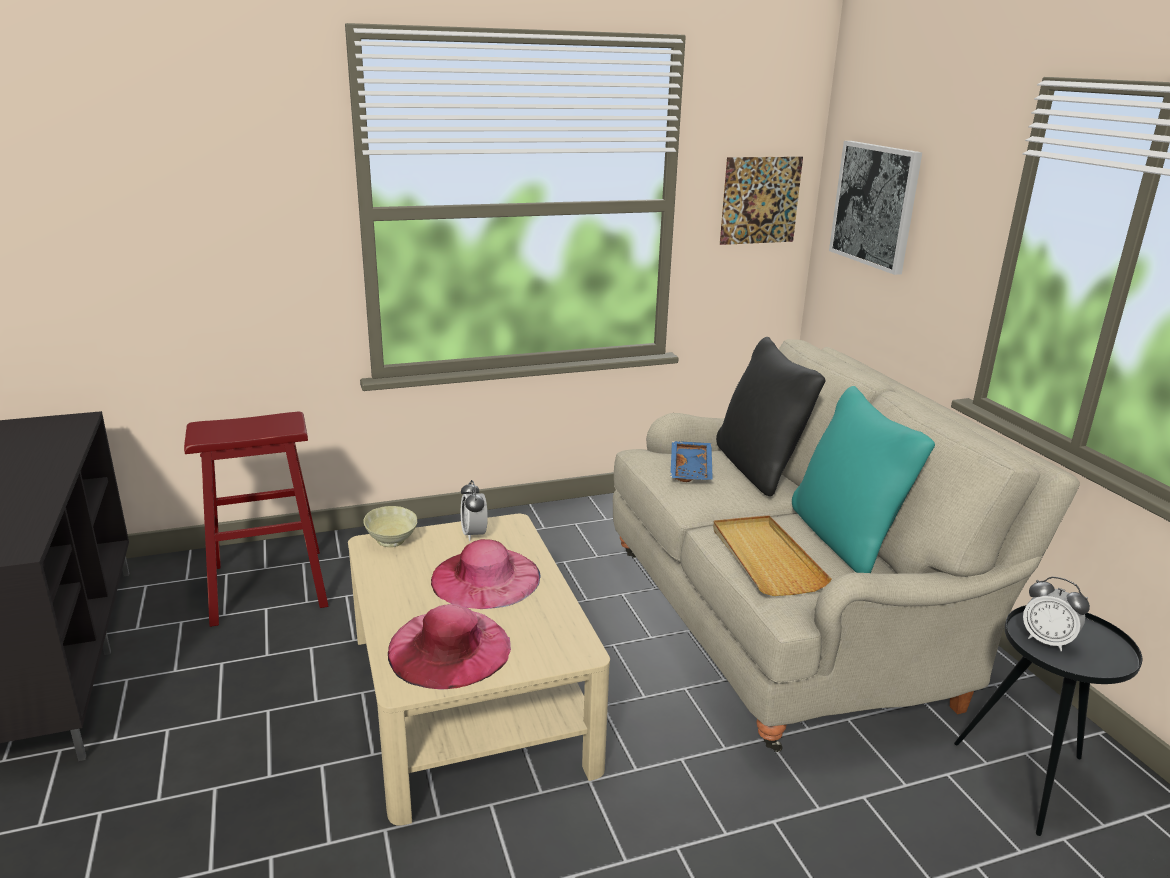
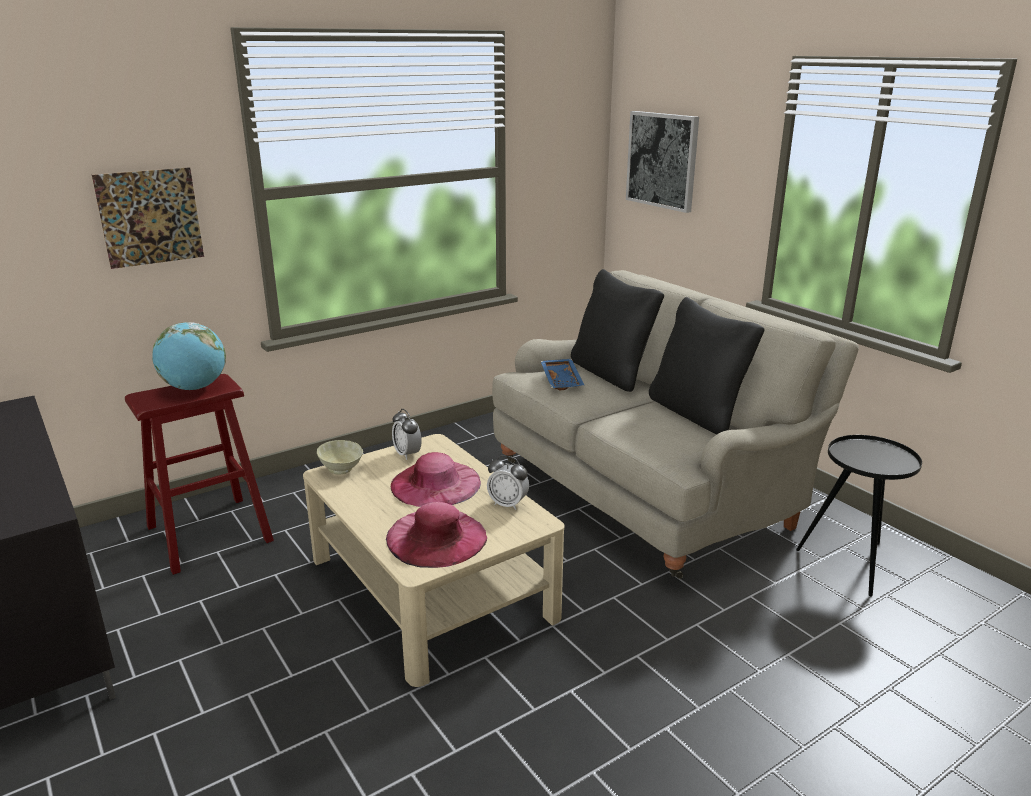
camera: 15 degrees left, 0 degrees up
(259, 424) = (195, 388): none -> globe
(760, 200) = (568, 163): picture -> picture (150, 217)
(765, 558) = (649, 434): beige tray -> none
(845, 538) = (697, 413): turquoise pillow -> black pillow
(1047, 641) = (858, 458): alarm clock -> alarm clock (508, 504)

